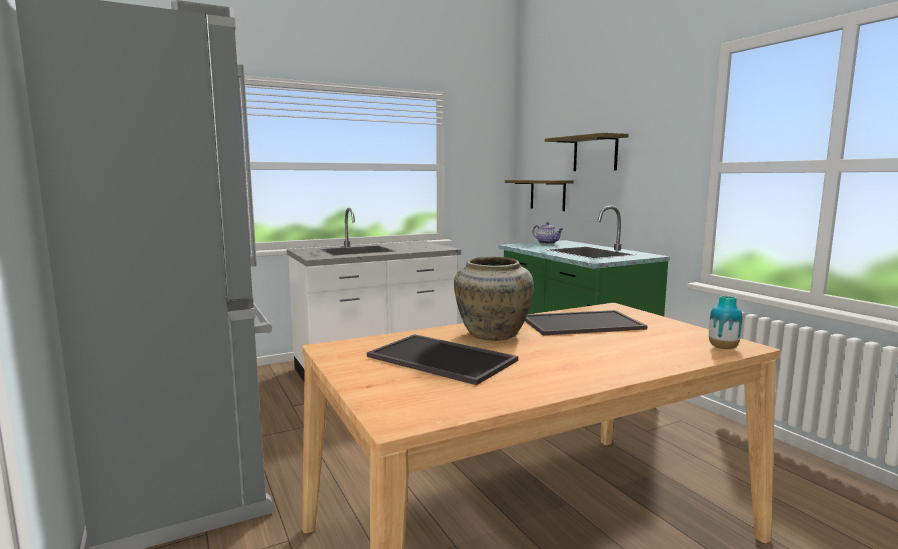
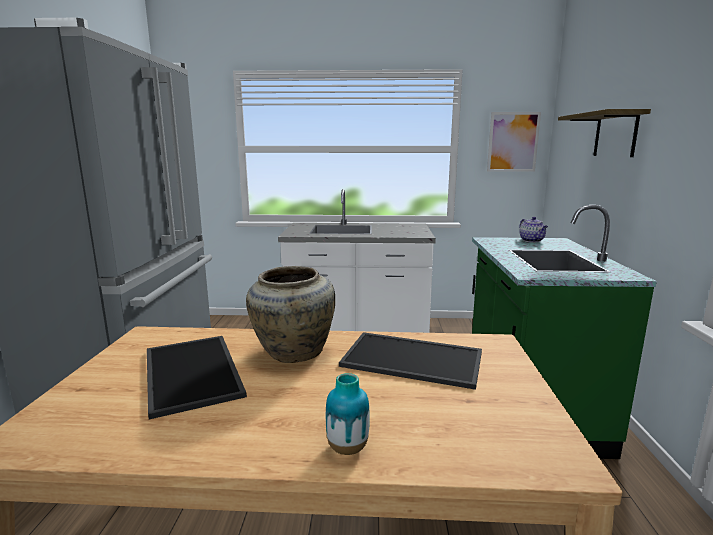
camera: 30 degrees right, 5 degrees up
(488, 161) = (513, 142): none -> picture
(547, 195) = (570, 182): shelf -> none
(723, 348) = (525, 457): vase -> vase (347, 448)

